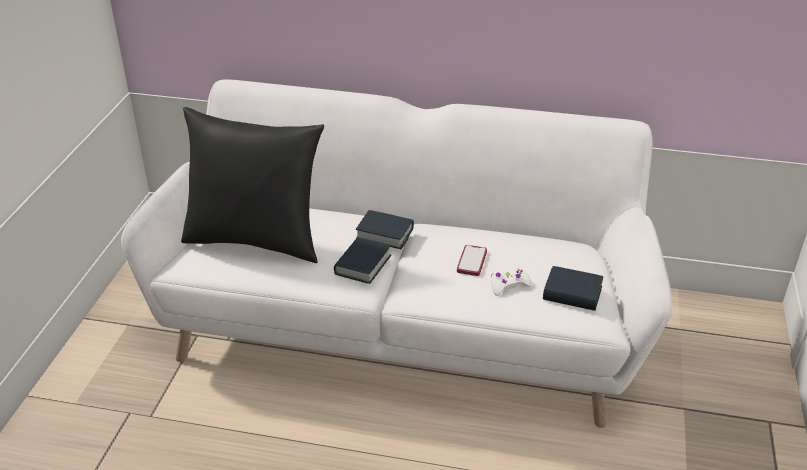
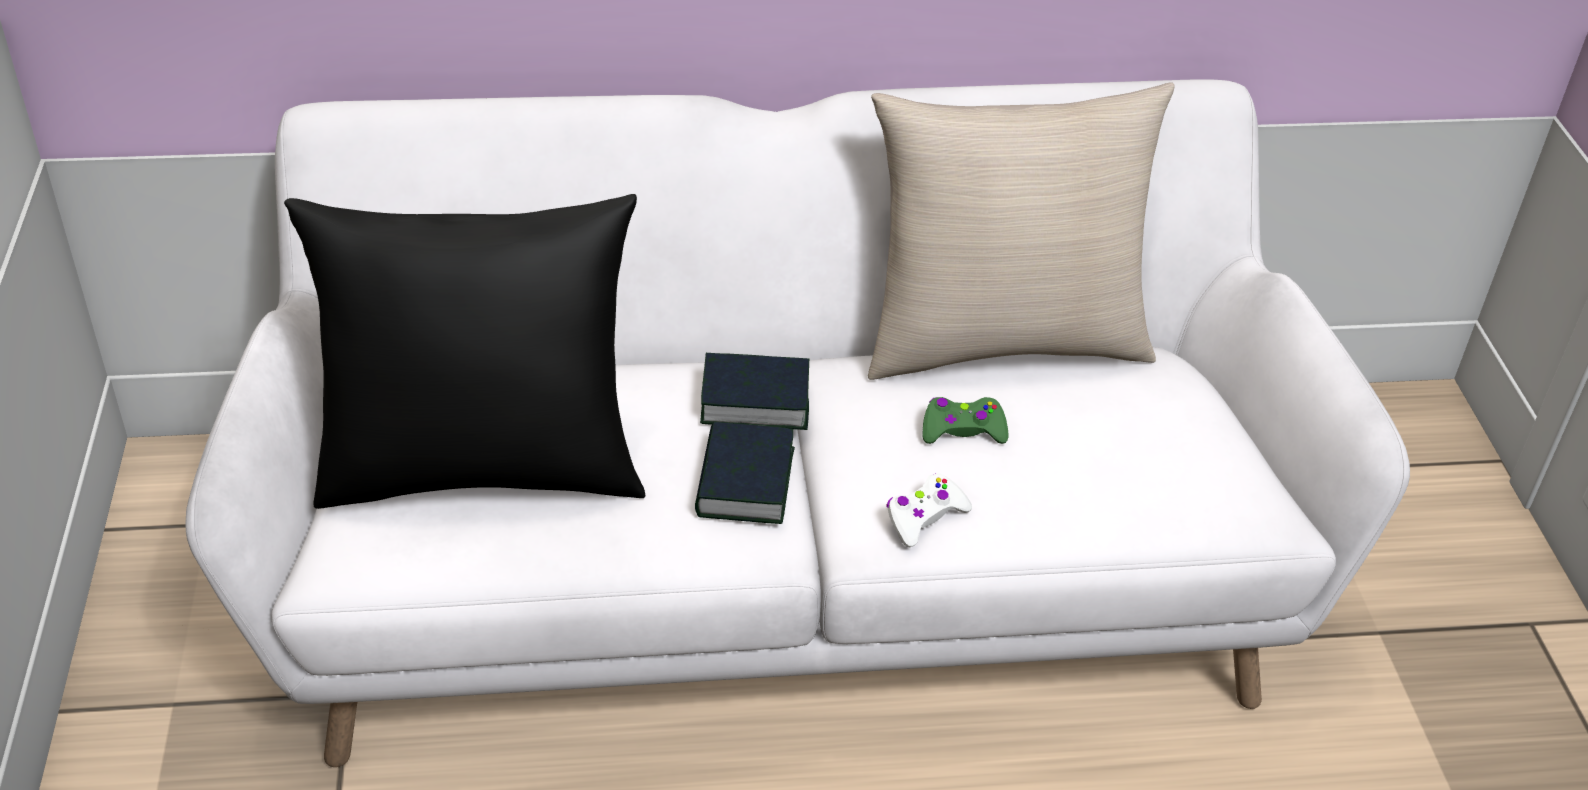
camera: 20 degrees left, 5 degrees up
(471, 261) = (962, 430): phone -> green game controller
(509, 285) = (1061, 469): white game controller -> white game controller (924, 517)
(511, 229) = (1002, 341): none -> beige pillow
(572, 294) = (1188, 463): book -> none

